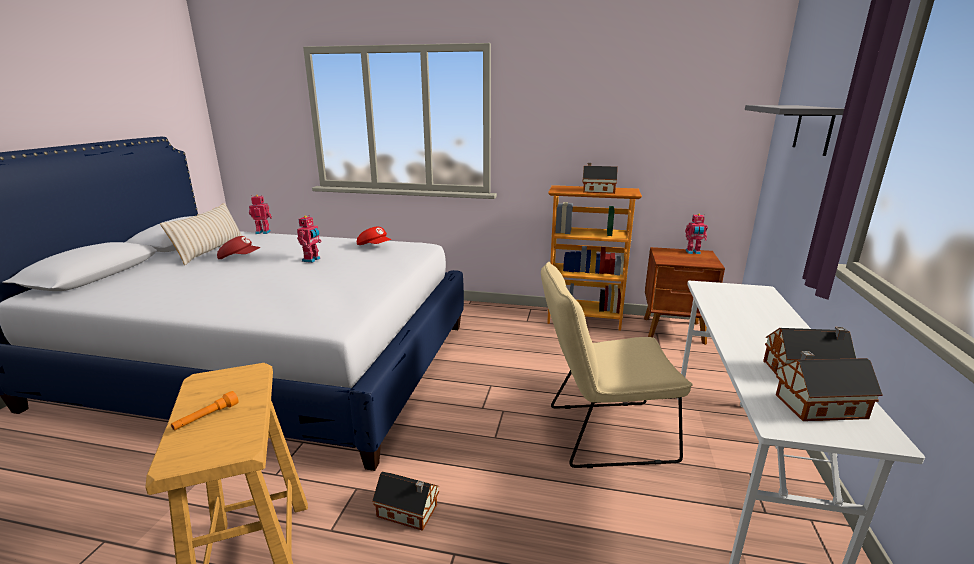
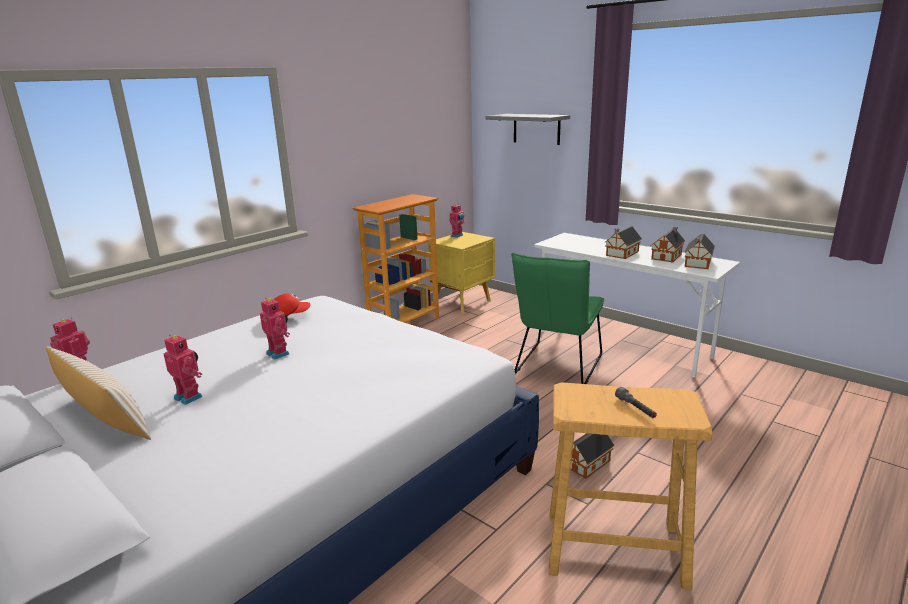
camera: 60 degrees left, 0 degrees up
(206, 417) = (635, 408): orange flashlight -> grey flashlight
(240, 258) = (190, 397): red cap -> toy robot
(597, 191) = (400, 202): toy house -> toy house (621, 254)
(601, 433) = (556, 367): beige chair -> green chair
(674, 331) = (463, 303): brown nightstand -> yellow nightstand

